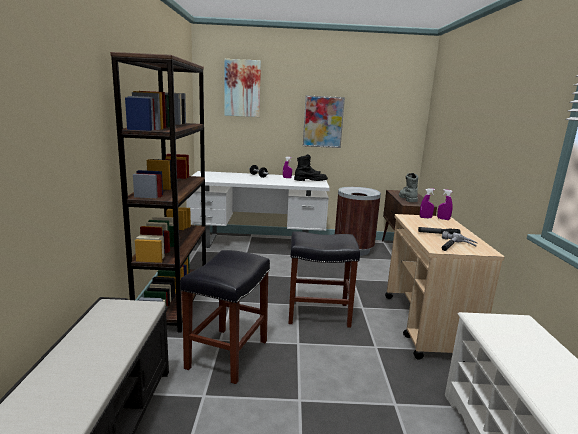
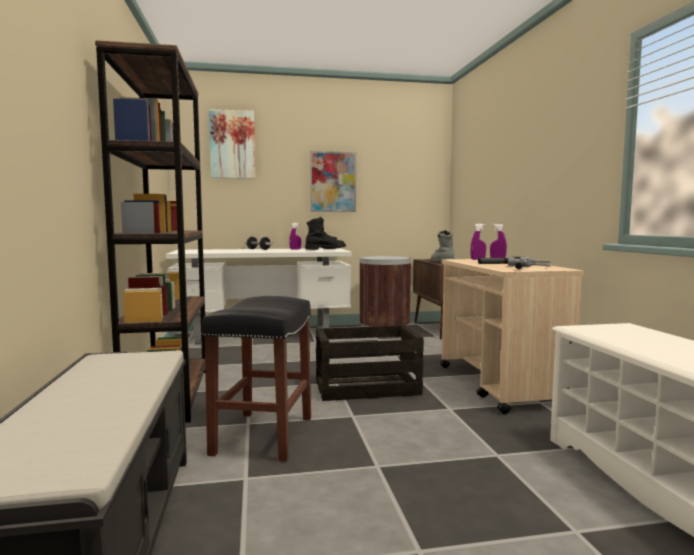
camera: 10 degrees left, 10 degrees down
(319, 313) = (367, 387): black stool -> crate

